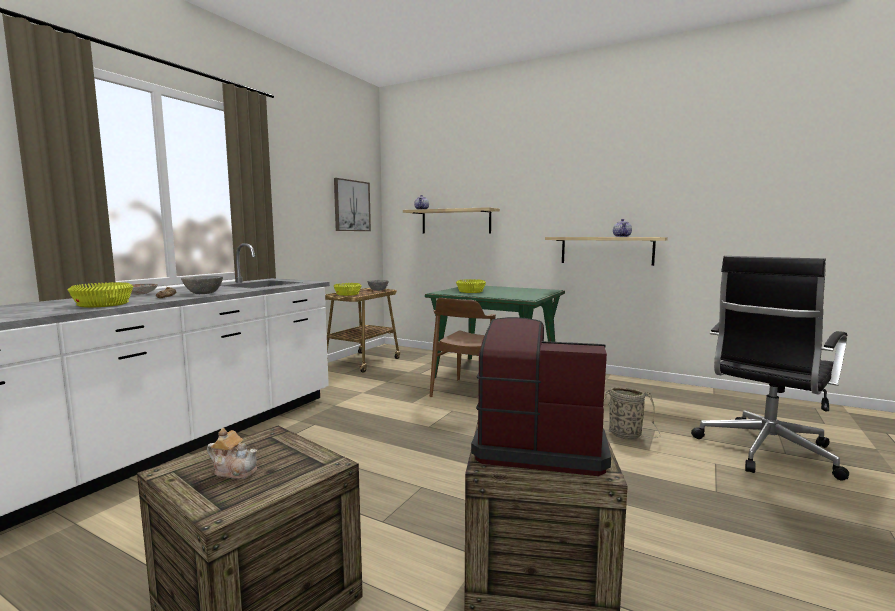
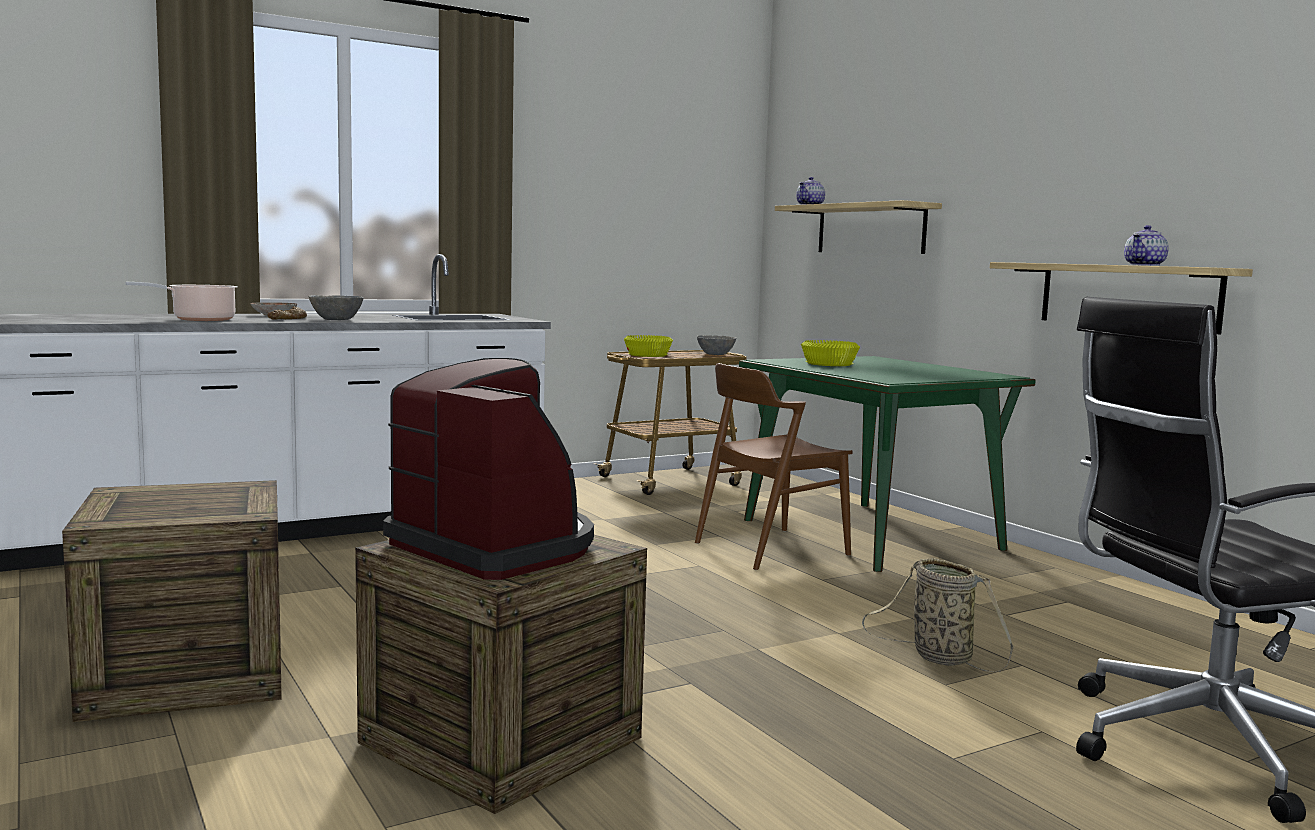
camera: 30 degrees right, 0 degrees up
(102, 304) = (199, 319): yellow bowl -> cooking pot
(235, 471) = (164, 501): teapot -> none
(351, 206) = (689, 198): picture -> none

